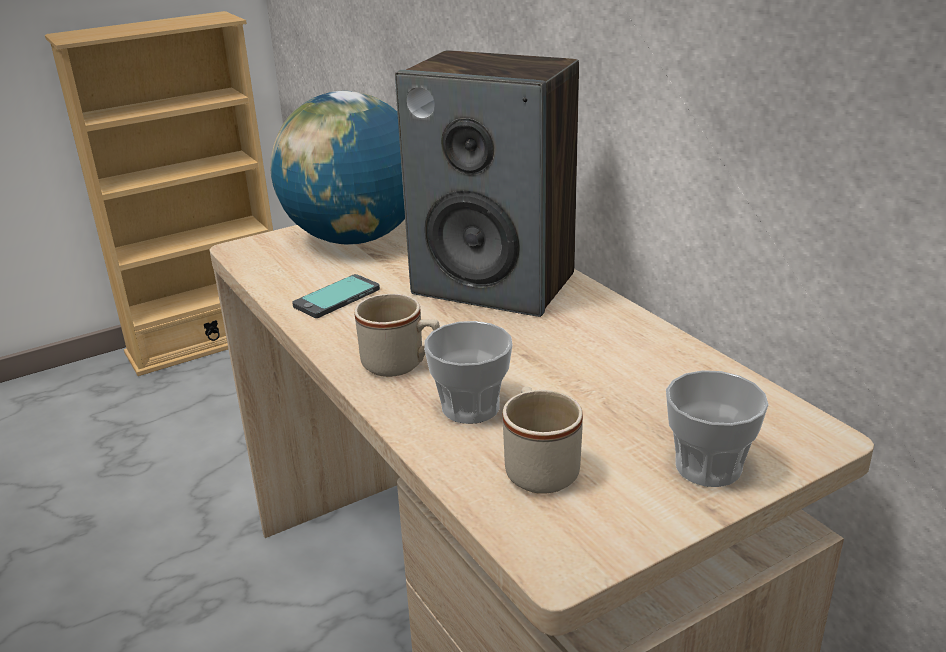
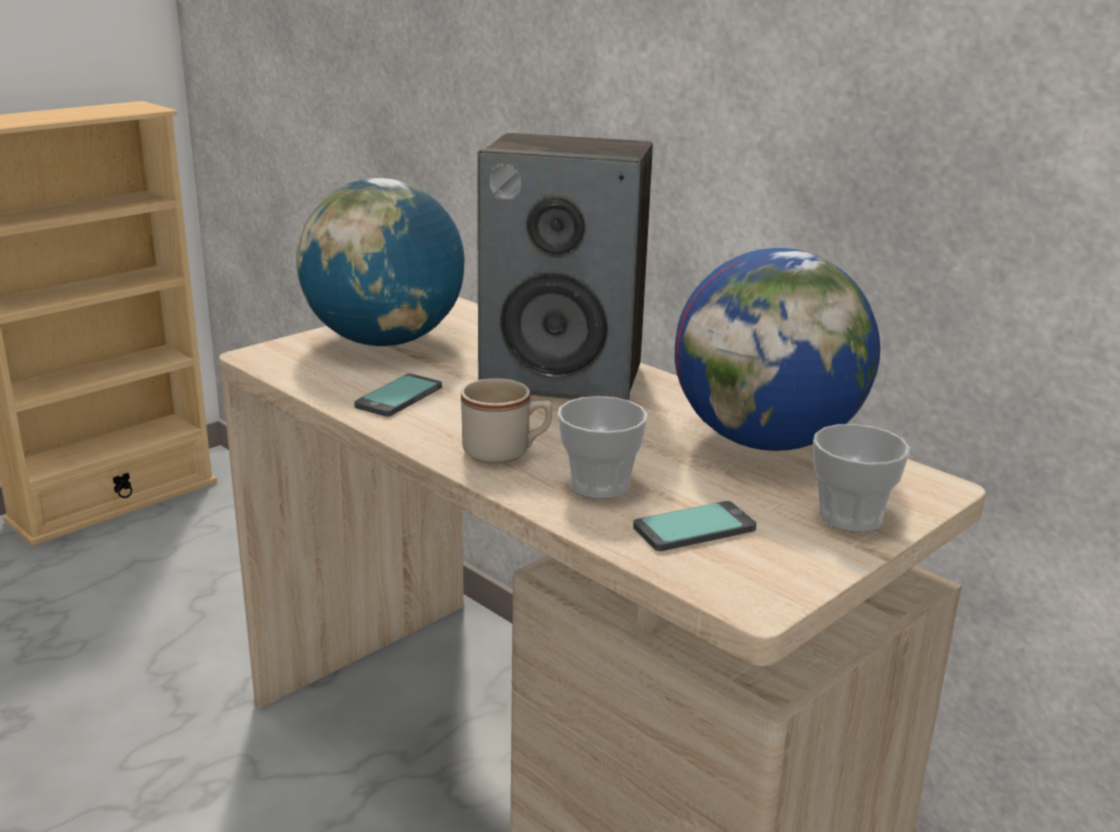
camera: 15 degrees left, 5 degrees down
(539, 466) = (694, 528): beige mug -> phone
(660, 368) = (766, 441): none -> globe

